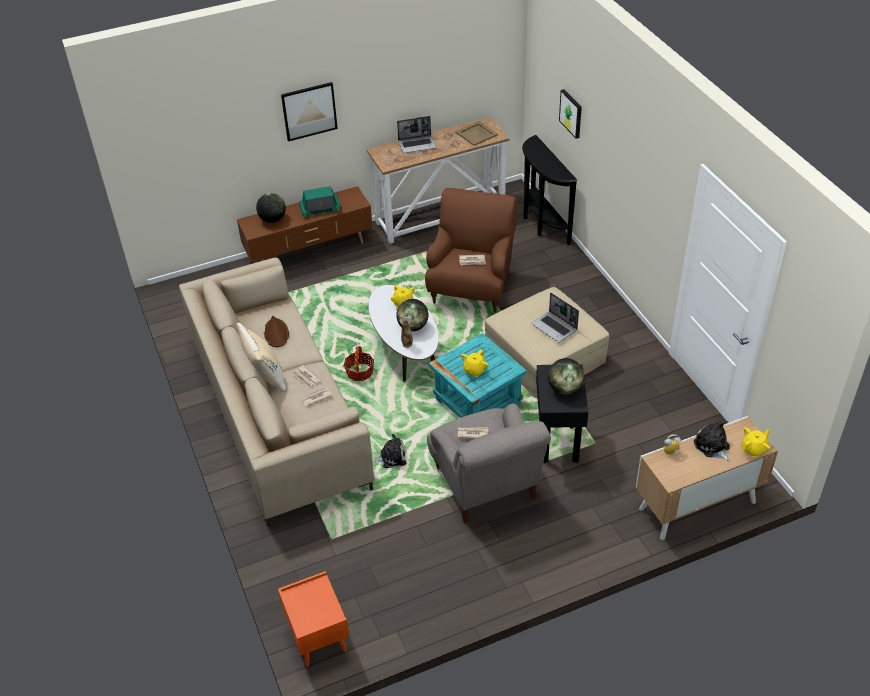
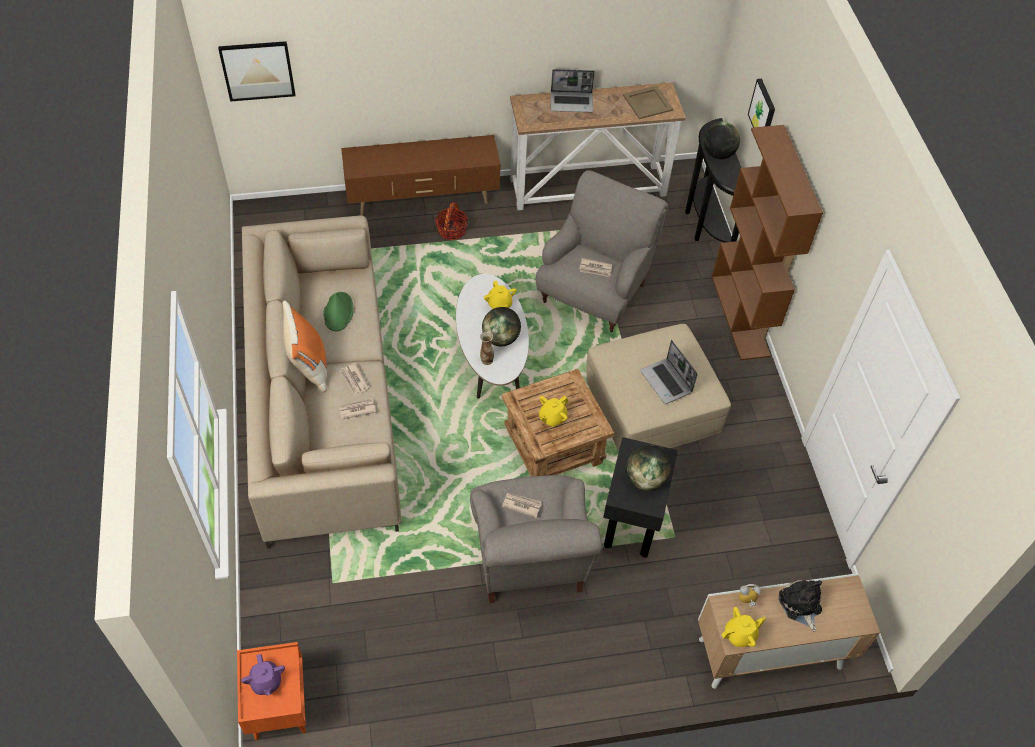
camera: 10 degrees right, 10 degrees up
(265, 376) = (308, 365): beige pillow -> orange pillow
(273, 219) = (382, 158): globe -> globe (718, 154)
(276, 333) = (338, 312): brown hat -> green hat
(309, 111) = (443, 40): picture -> picture (257, 70)
(309, 606) = (266, 682): none -> purple teapot
(320, 209) = (440, 157): radio -> none
(359, 372) = (431, 373): basket -> basket (451, 230)
(391, 457) = (432, 494): plush toy -> none
(472, 288) = (594, 292): brown armchair -> grey armchair
(476, 402) = (552, 446): turquoise side table -> brown side table
(592, 280) = (741, 316): none -> brown bookcase
(754, 449) = (850, 622): yellow teapot -> yellow teapot (740, 635)

